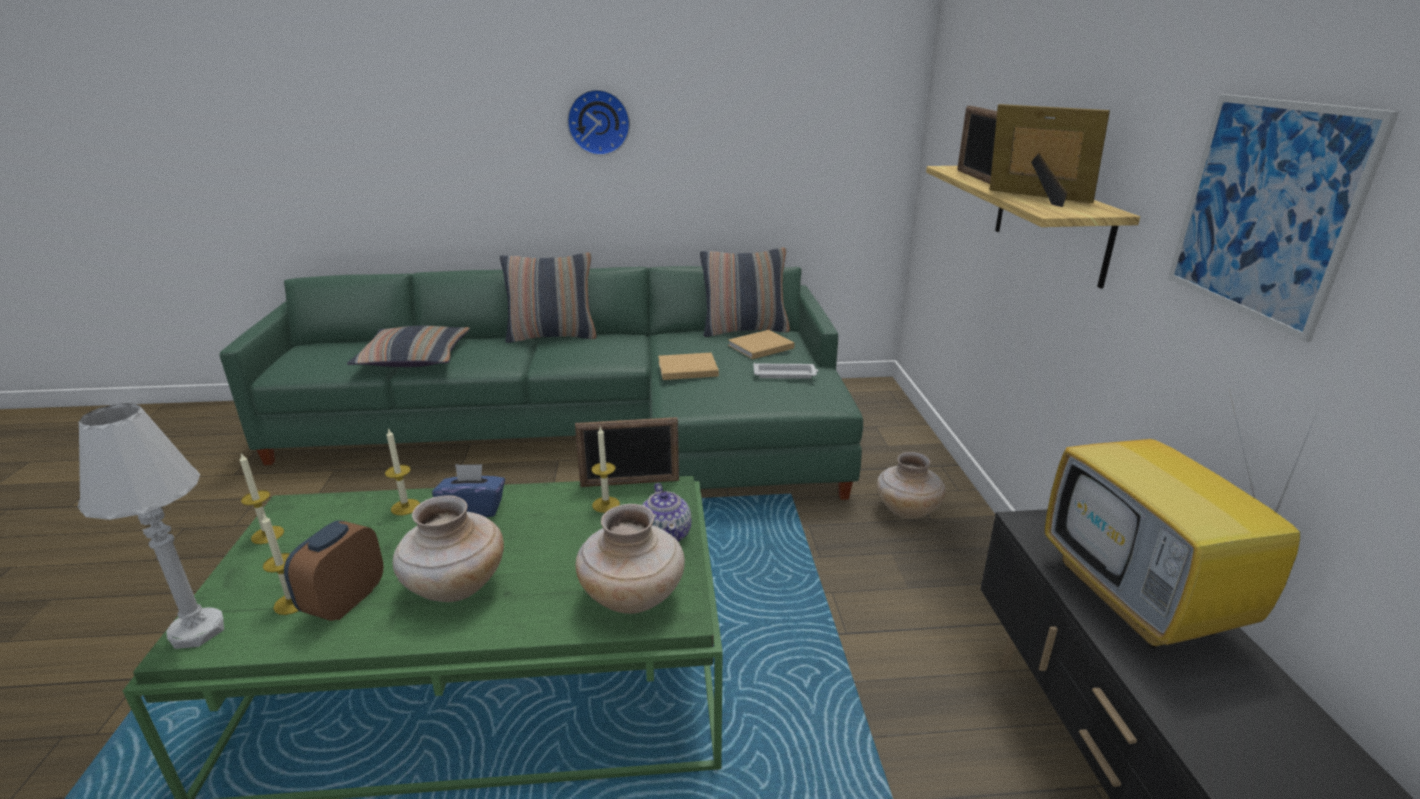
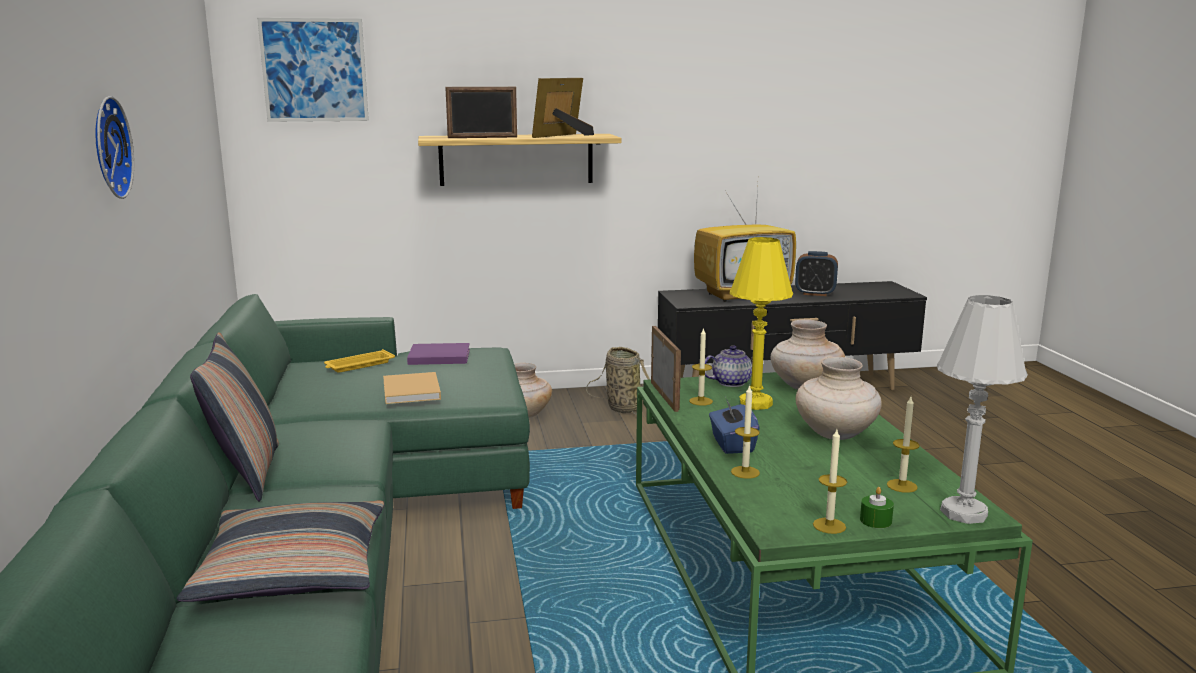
camera: 95 degrees left, 10 degrees down
(247, 564) = (875, 521): none -> green candle
(344, 601) = (882, 467): alarm clock -> alarm clock (815, 293)
(582, 542) = (755, 403): none -> yellow table lamp
(744, 330) = (291, 374): pillow -> none
(759, 347) = (358, 365): beige book -> yellow tray
(785, 374) = (437, 356): white tray -> purple book
(954, 590) = (622, 408): none -> basket
(1265, 210) = (692, 111): picture -> picture (314, 70)

